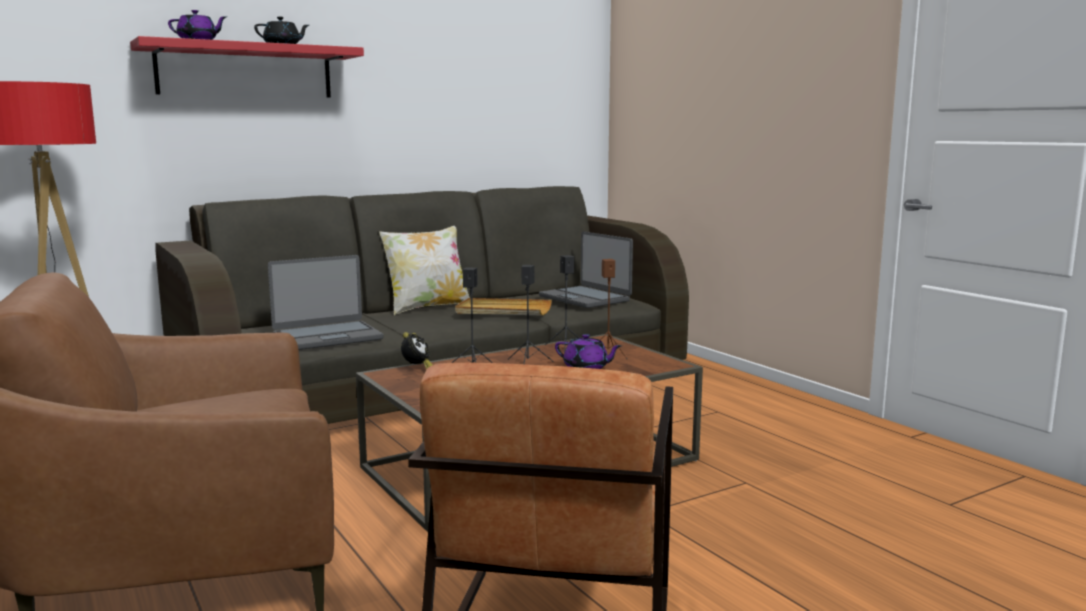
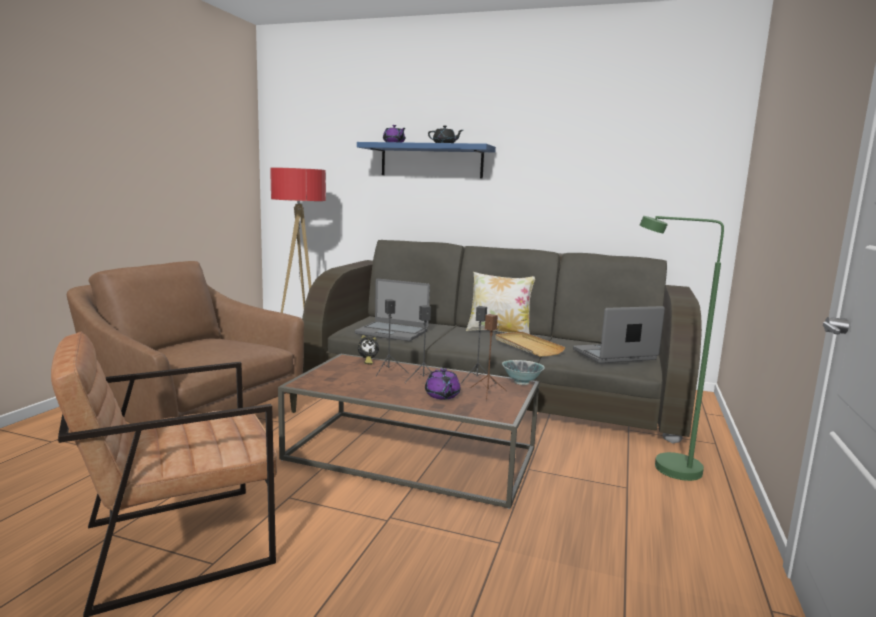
camera: 50 degrees right, 0 degrees up
(245, 71) = (431, 161): red shelf -> blue shelf
(585, 298) = (615, 355): laptop -> laptop turned 60 degrees clockwise
(602, 338) = (521, 383): none -> bowl
(702, 388) = (664, 466): none -> green floor lamp

